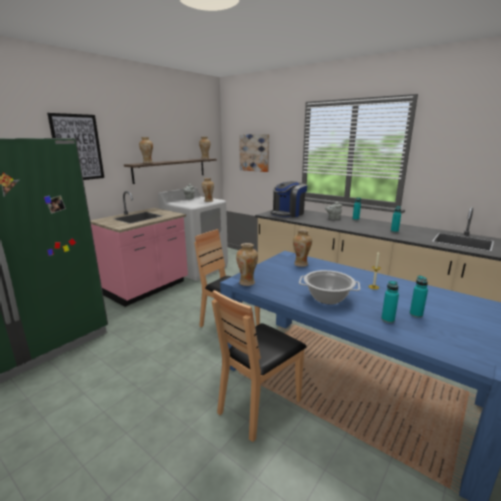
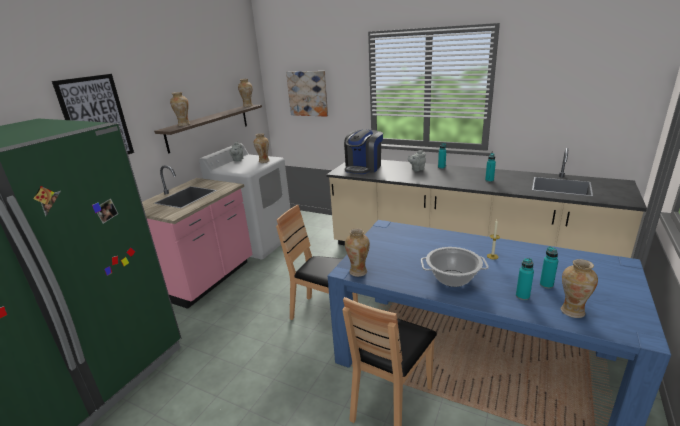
camera: 10 degrees left, 5 degrees up
(301, 264) = (405, 236): vase -> vase (572, 311)

